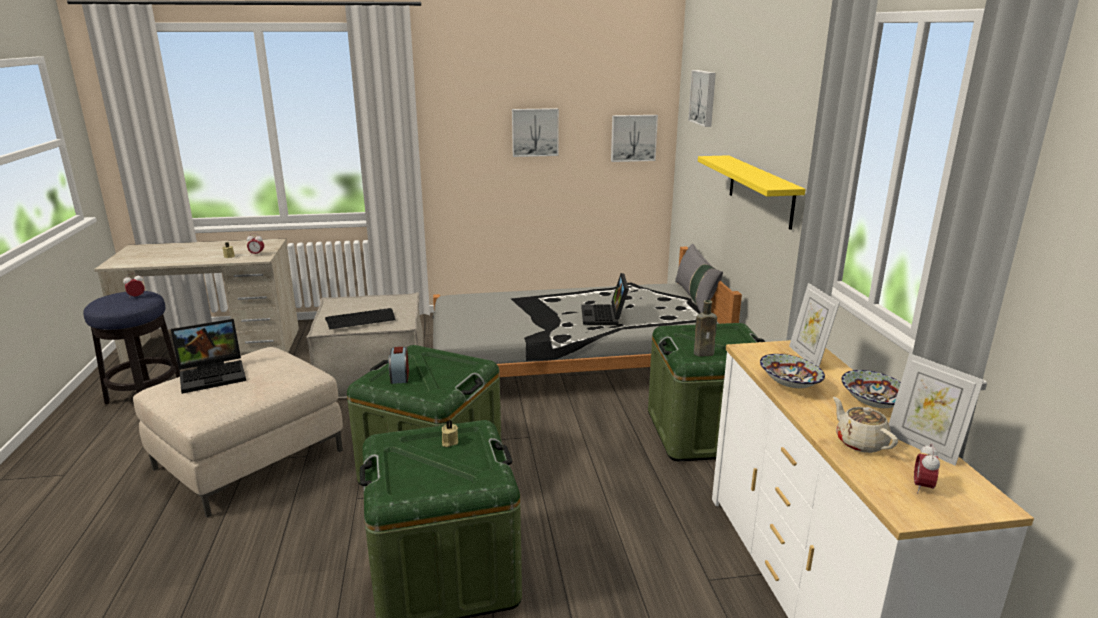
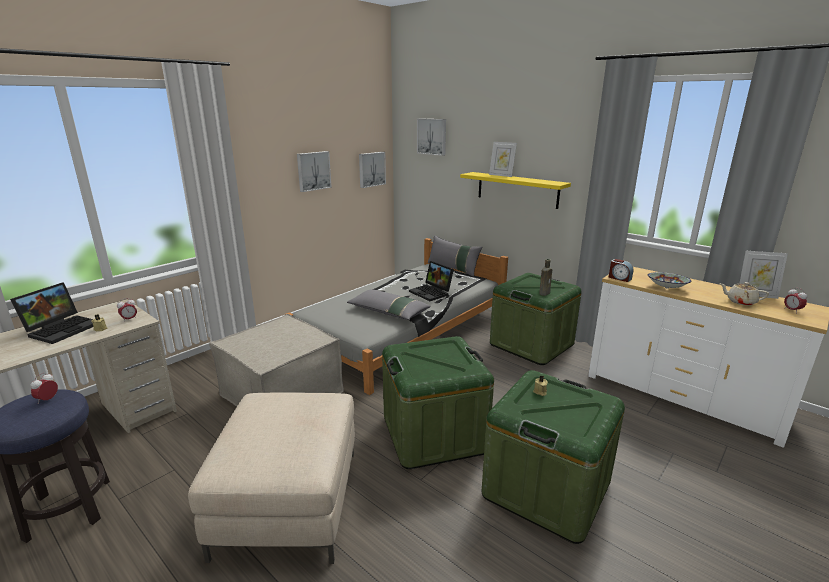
camera: 40 degrees left, 0 degrees up
(214, 374) = (253, 434): laptop -> laptop (63, 328)
(361, 319) = (286, 346): keyboard -> none
(399, 376) = (424, 368): alarm clock -> alarm clock (619, 278)
(521, 322) = (388, 312): none -> grey pillow
(808, 357) = (642, 273): picture frame -> picture frame (501, 175)
(873, 404) = (705, 285): bowl -> none

